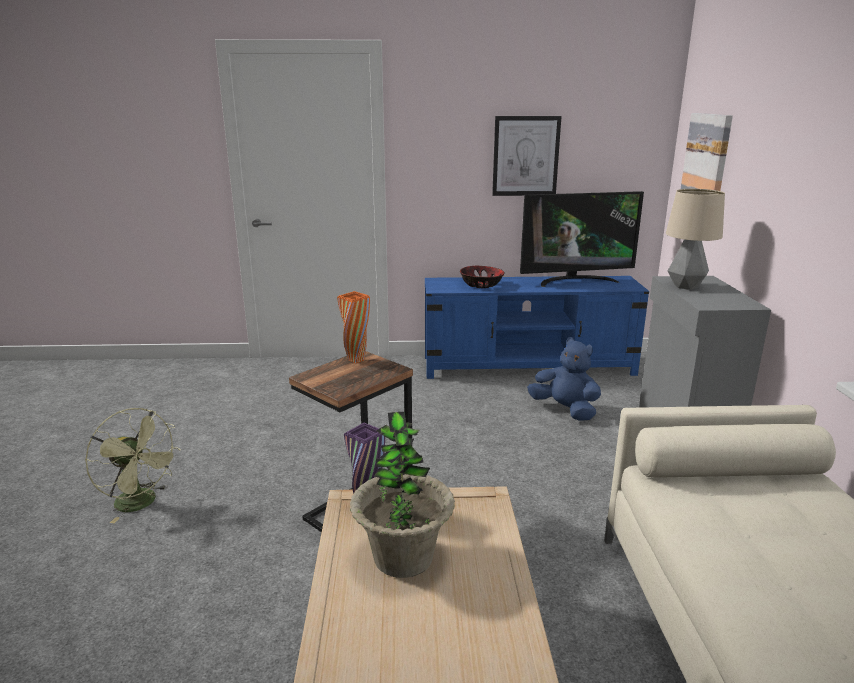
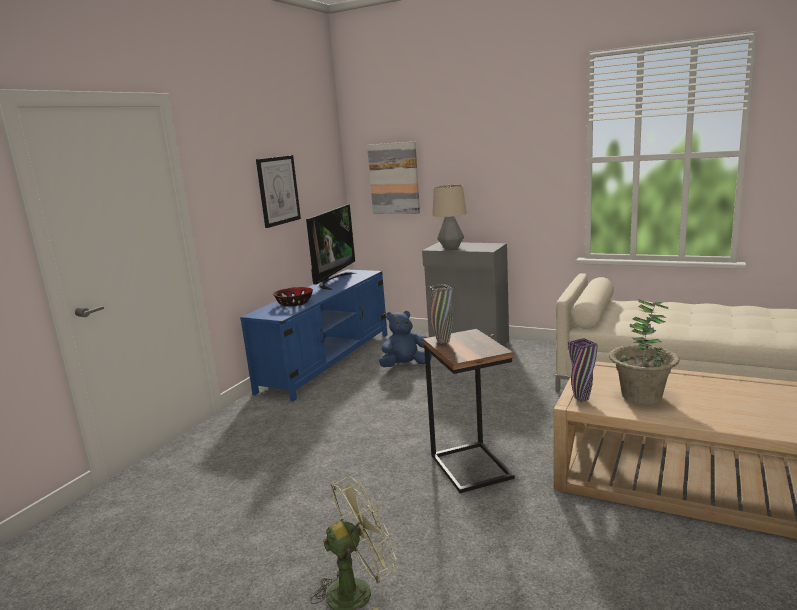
camera: 60 degrees left, 5 degrees down
(356, 360) = (443, 341): orange vase -> grey vase

